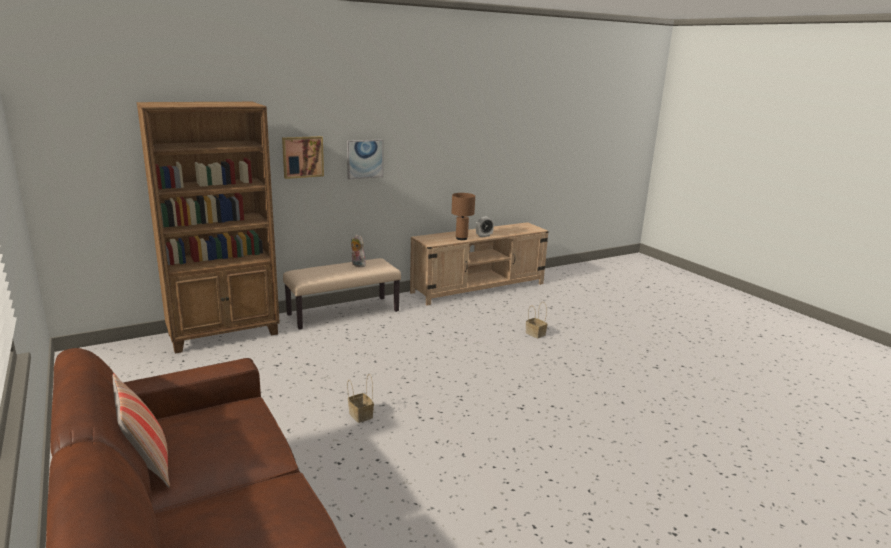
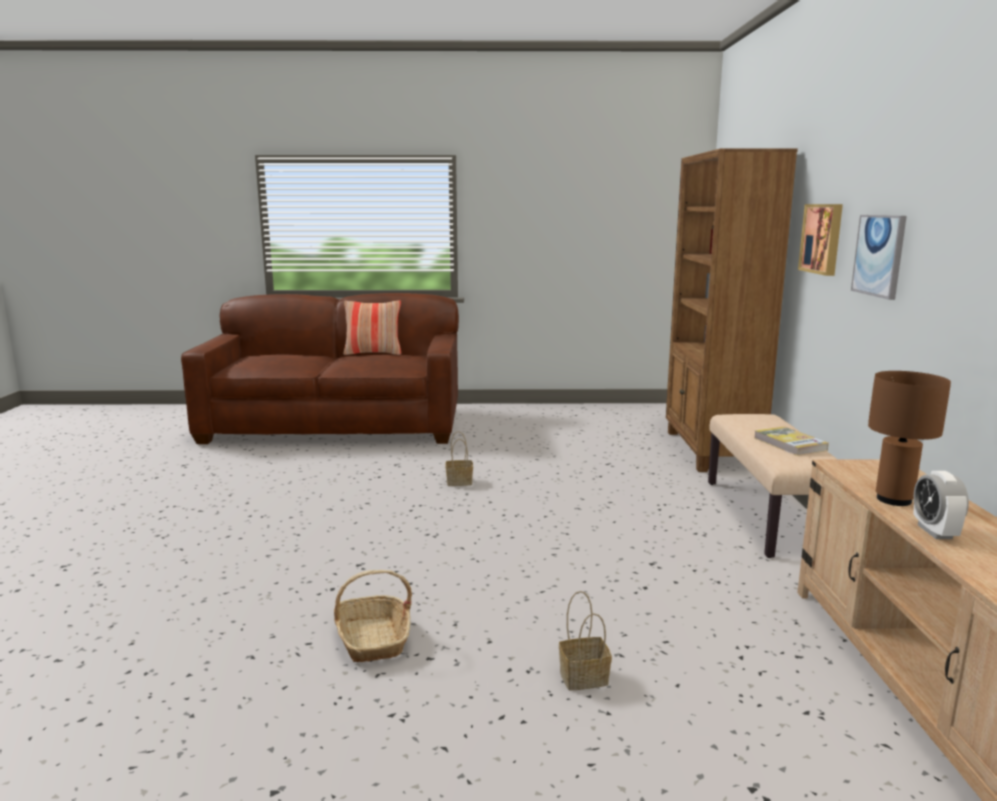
camera: 120 degrees right, 5 degrees down
(357, 265) = (790, 444): plush toy -> book
(572, 379) = (373, 639): none -> basket

